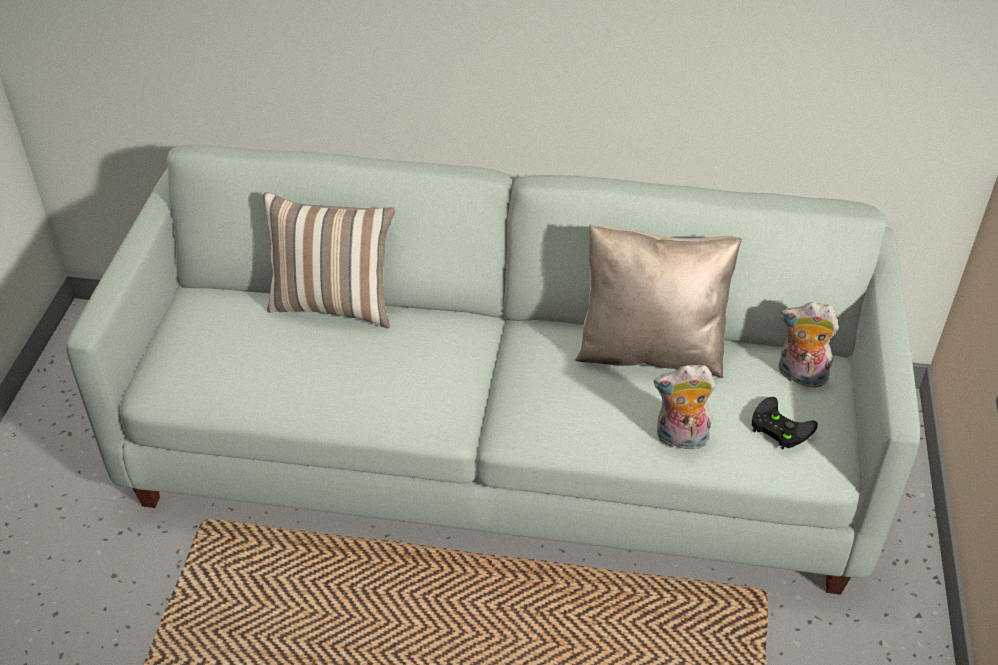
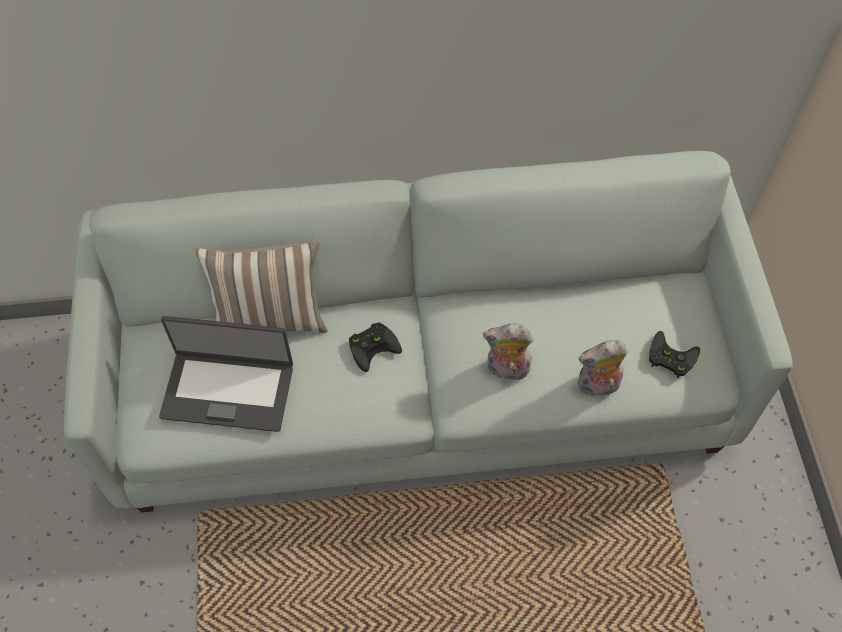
camera: 15 degrees left, 15 degrees up
(261, 358) = (228, 390): none -> laptop
(435, 349) = (373, 345): none -> black game controller
(650, 350) = (549, 305): beige pillow -> none
(799, 376) = (672, 302): plush toy -> plush toy (506, 370)

